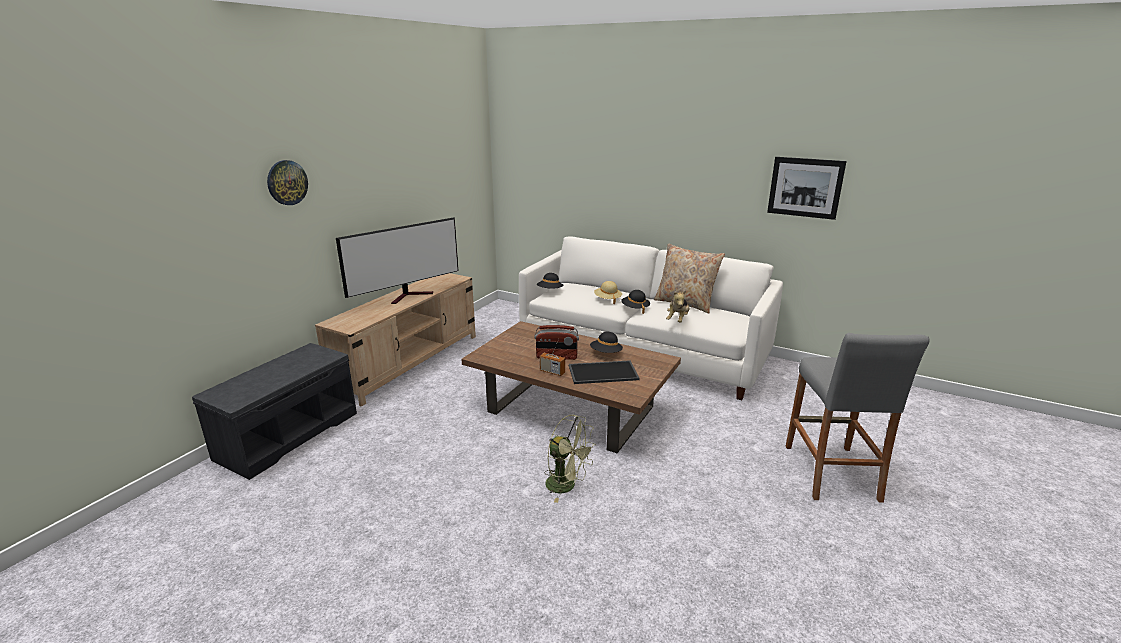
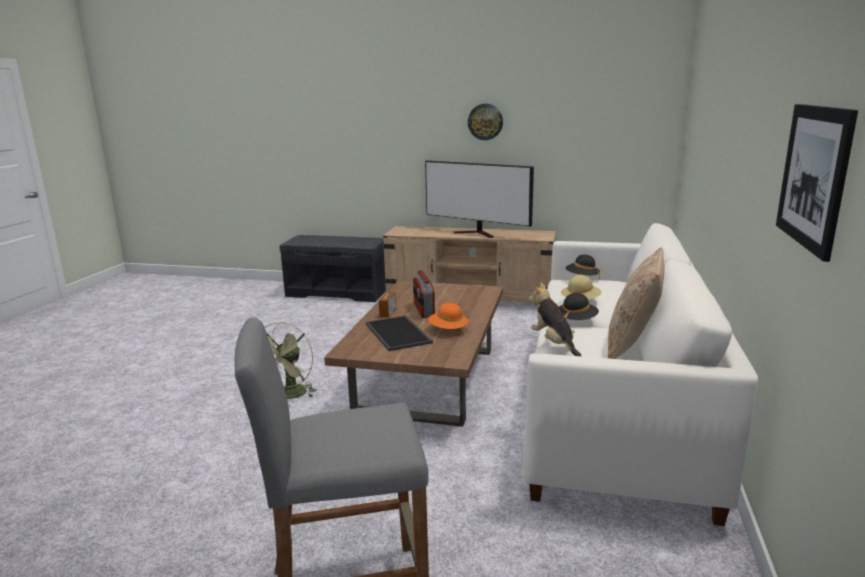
camera: 75 degrees right, 5 degrees down
(287, 182) = (391, 107): wall clock -> wall clock (485, 122)
(606, 353) = (448, 329): black hat -> orange hat
(677, 320) = (554, 343): plush toy -> plush toy turned 60 degrees clockwise

